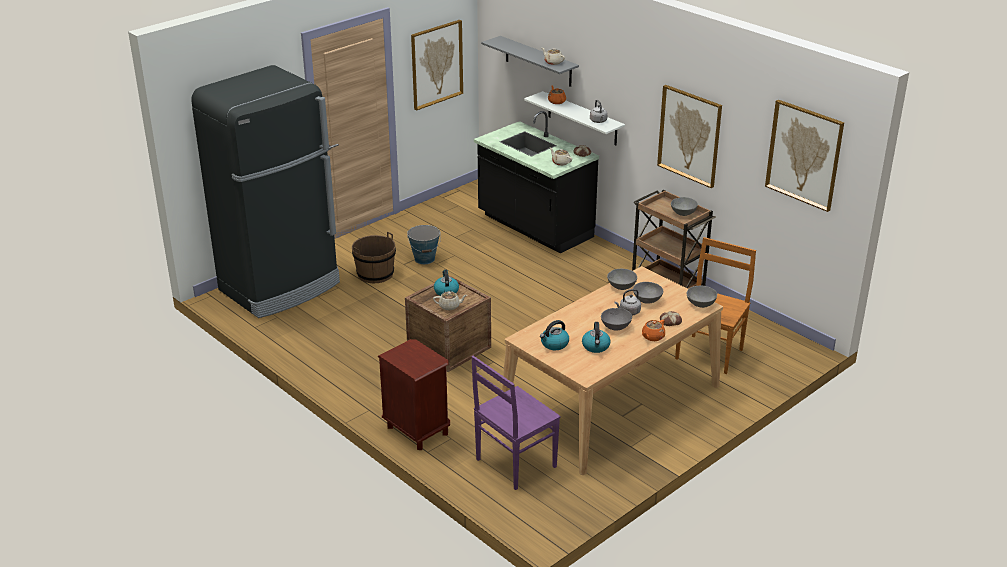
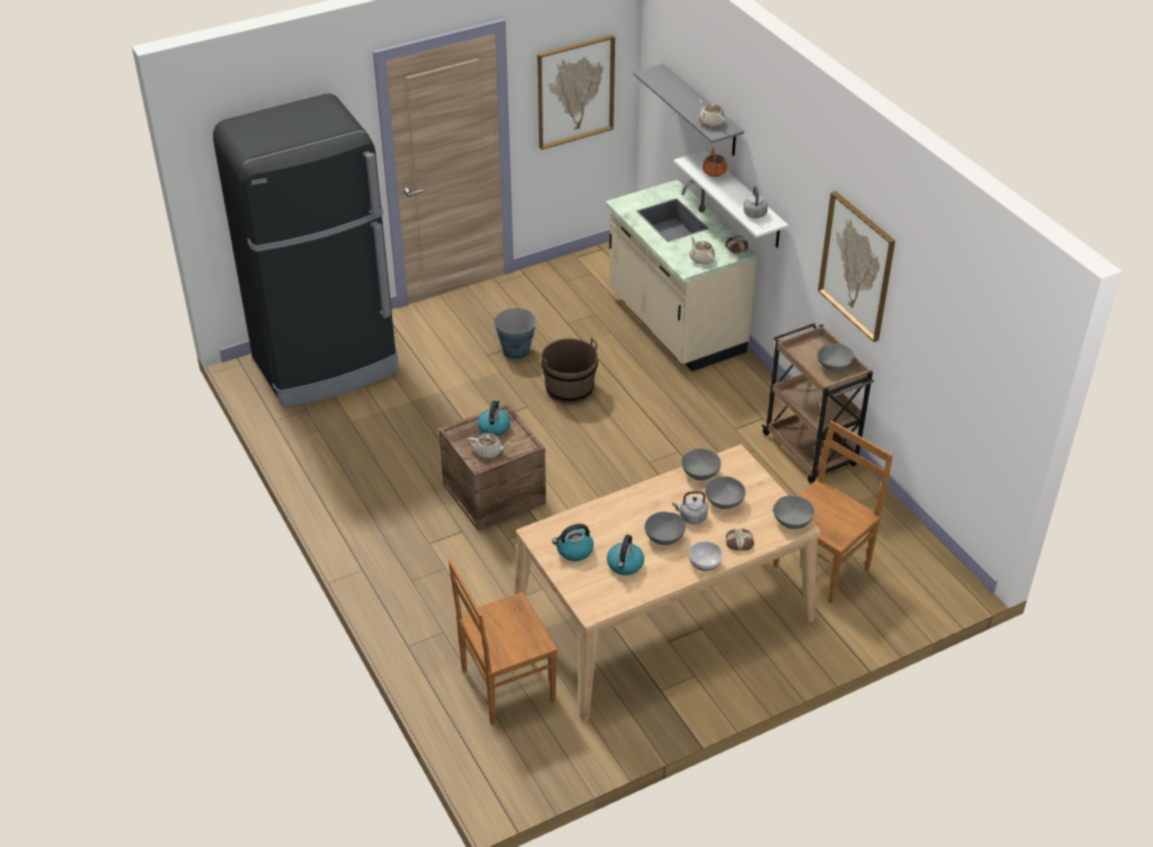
camera: 15 degrees right, 10 degrees up
(375, 274) = (447, 365): brown bucket -> brown bucket (569, 389)
(417, 430) = (408, 612): brown nightstand -> none
(514, 464) = (505, 686): purple chair -> brown chair
(534, 227) = (674, 324): black counter -> beige counter
(652, 337) = (705, 563): orange teapot -> bowl
(804, 155) = (981, 339): picture -> none

